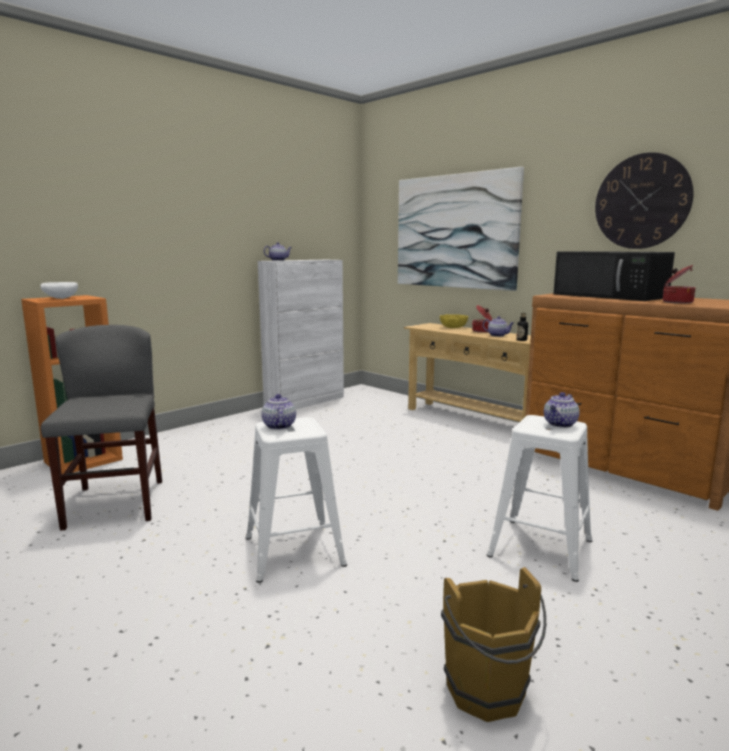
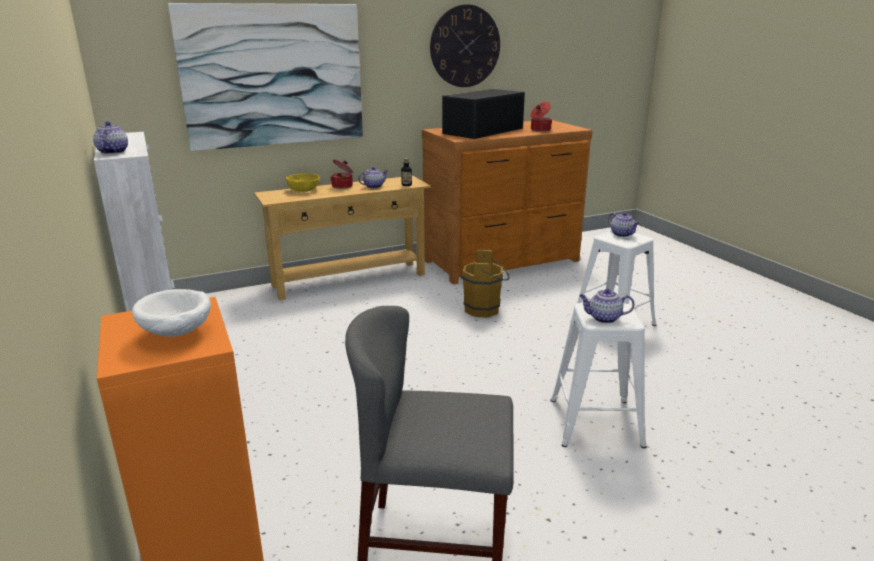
camera: 70 degrees left, 10 degrees up
(488, 695) = (767, 381): brown bucket -> brown bucket (485, 310)
(610, 296) = (482, 131): black microwave -> black microwave turned 150 degrees clockwise

